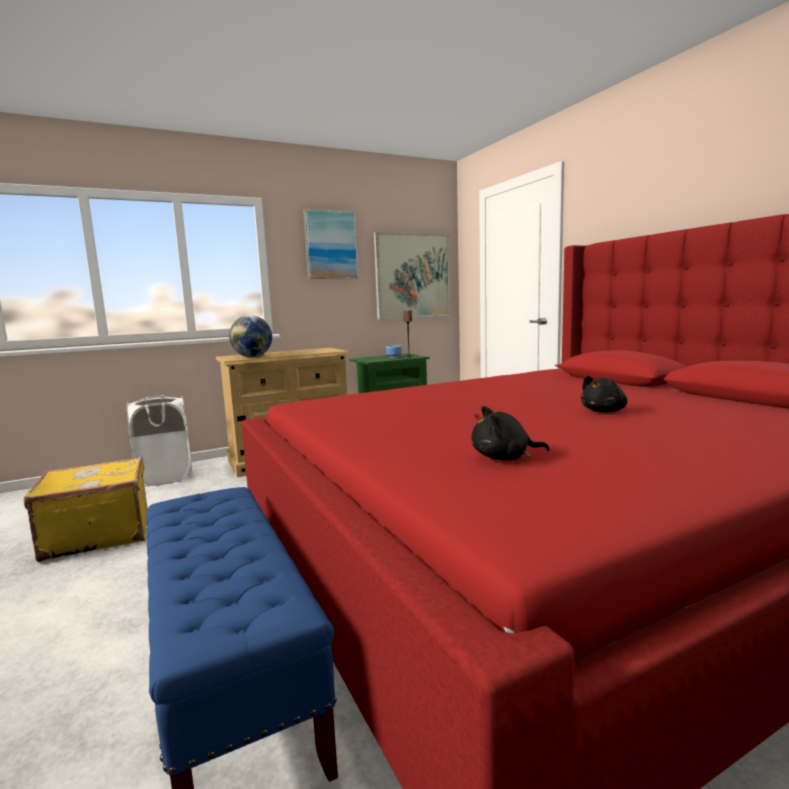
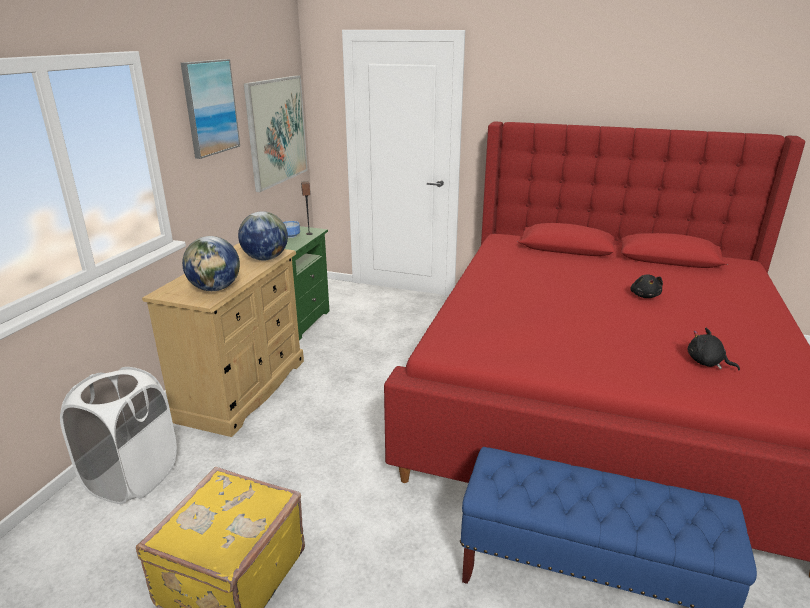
camera: 45 degrees left, 15 degrees up
(319, 351) = (265, 258): none -> globe
(504, 458) = (707, 363): black plush toy -> black plush toy turned 90 degrees clockwise

